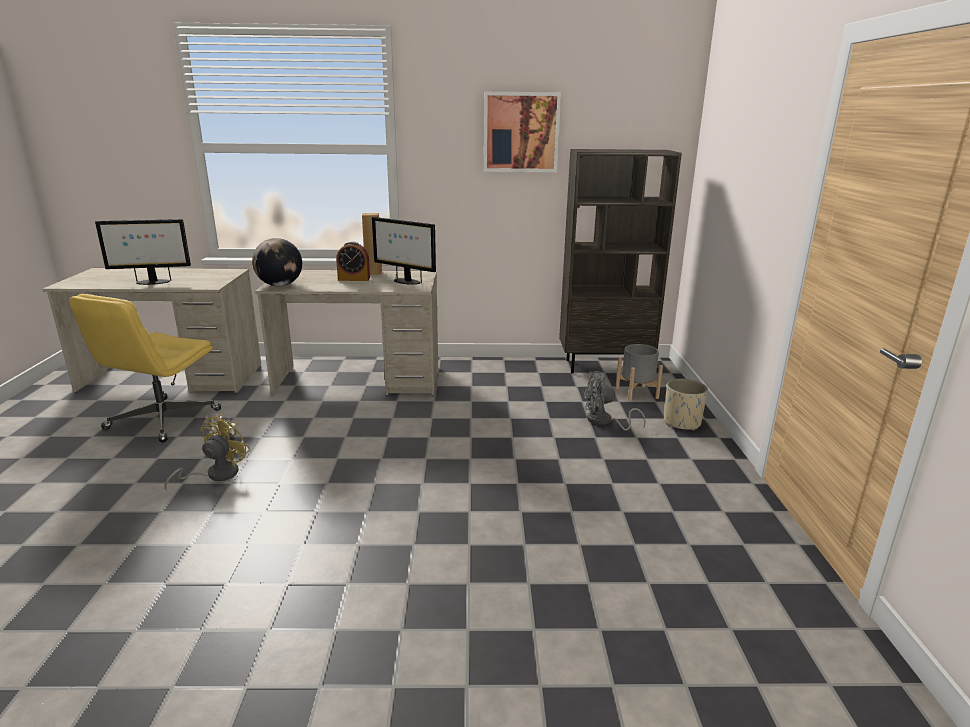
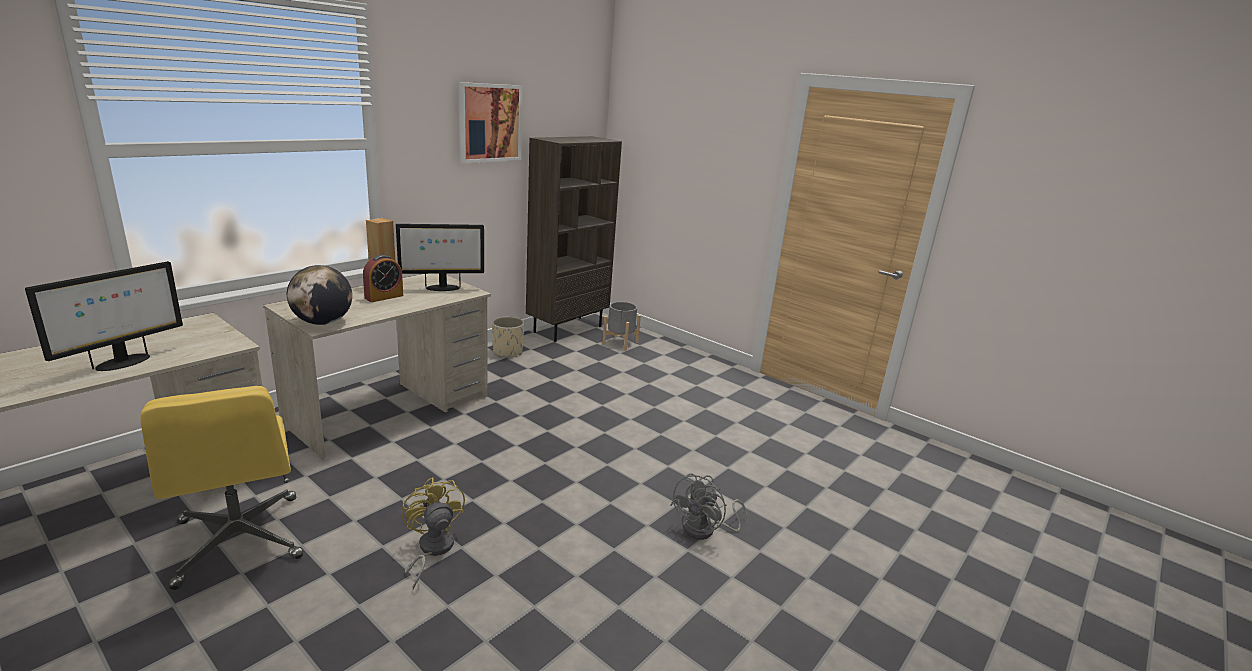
camera: 50 degrees left, 0 degrees up
(604, 421) = (635, 370): grey fan -> grey fan (705, 530)
(682, 423) = (675, 354): beige planter -> beige planter (507, 352)

